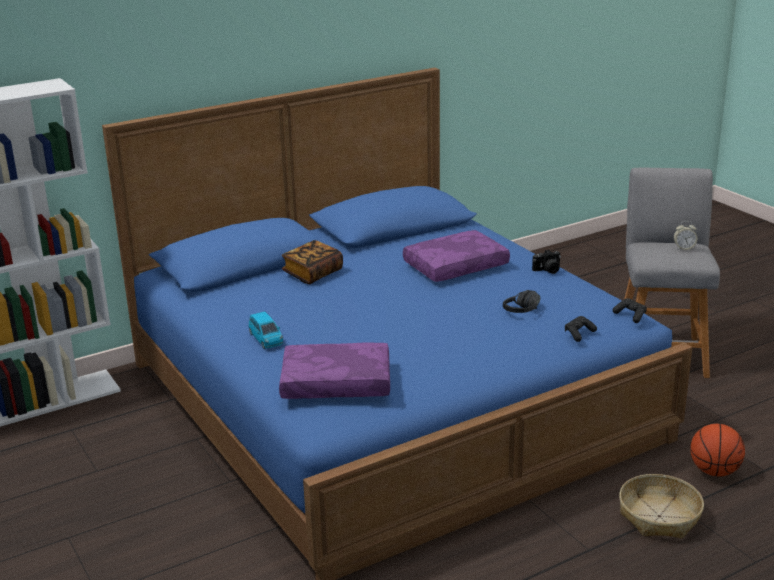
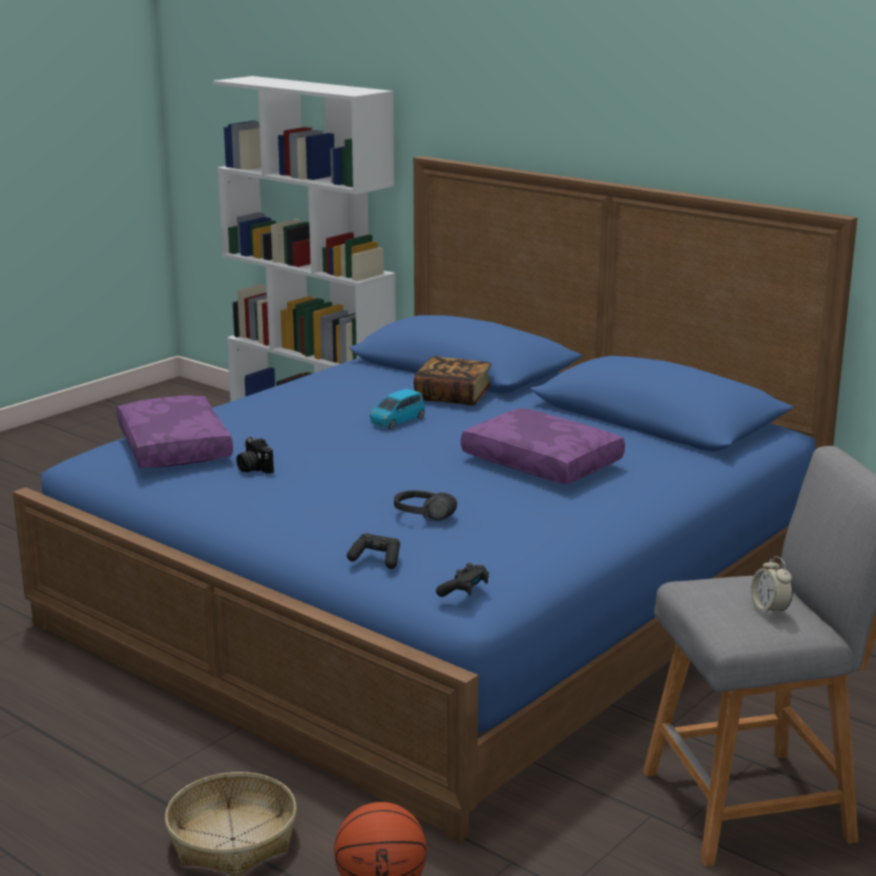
camera: 70 degrees right, 5 degrees down
(266, 339) = (264, 404): blue toy car -> blue toy car (397, 421)
(548, 270) = (585, 520): camera -> camera (253, 468)

